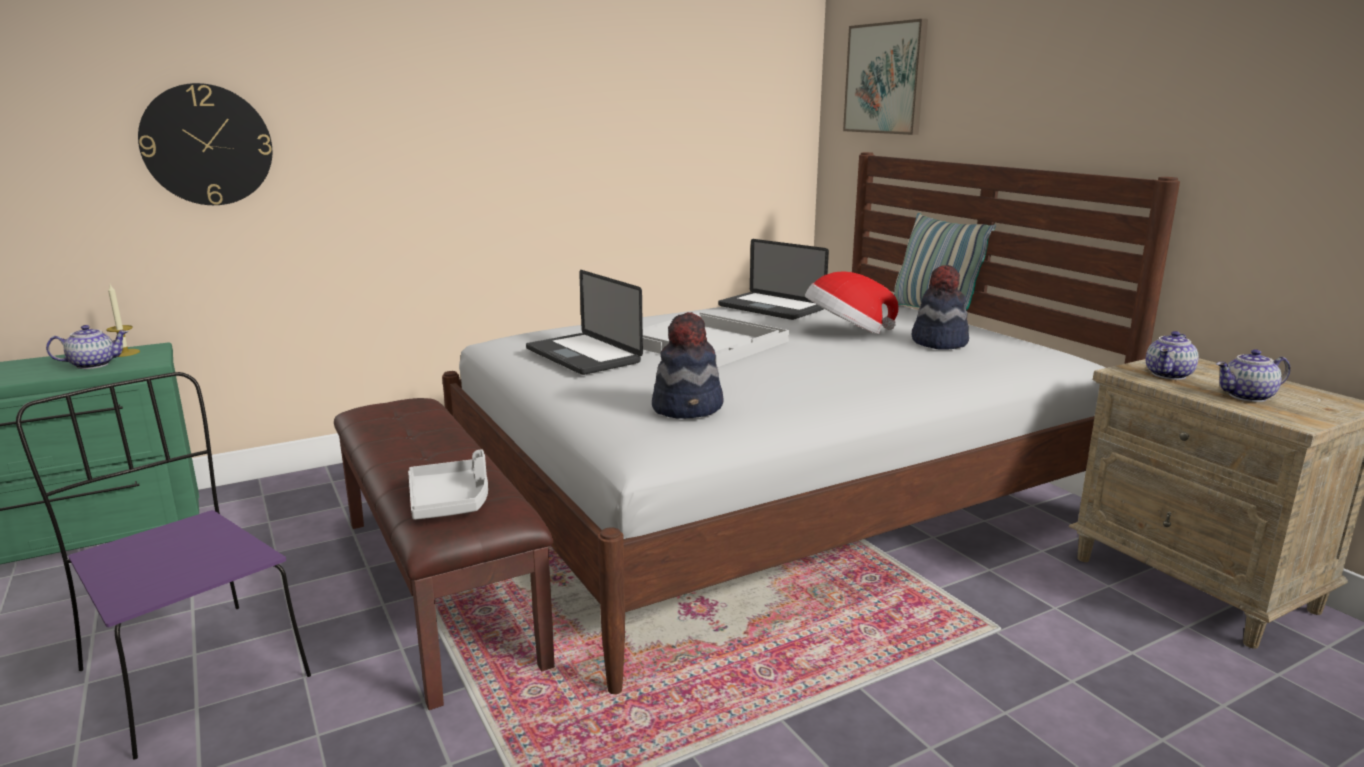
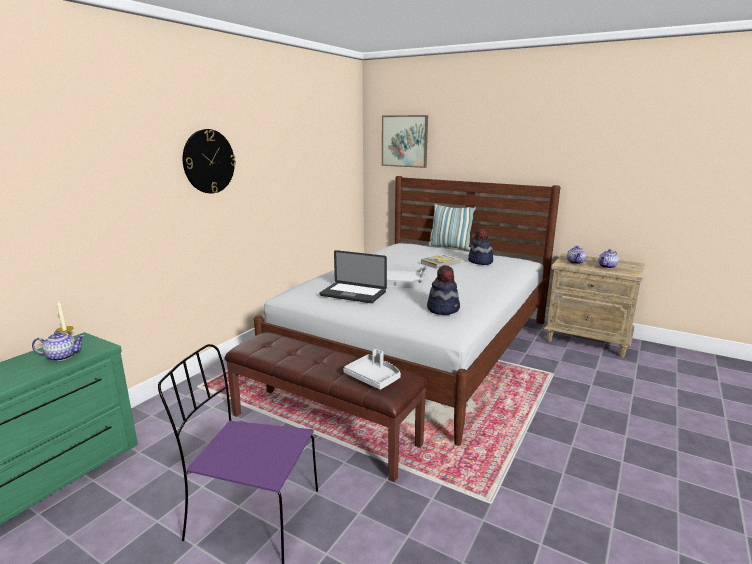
camera: 30 degrees left, 0 degrees up
(94, 364) = (63, 356): teapot -> teapot turned 45 degrees clockwise
(207, 145) = (98, 200): wall clock -> wall clock (209, 161)
(771, 308) = (389, 256): laptop -> none
(846, 332) = (440, 263): hat -> book

